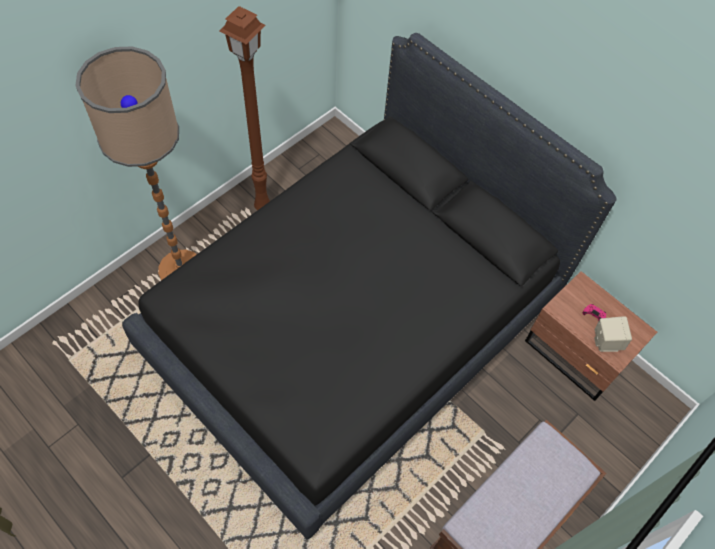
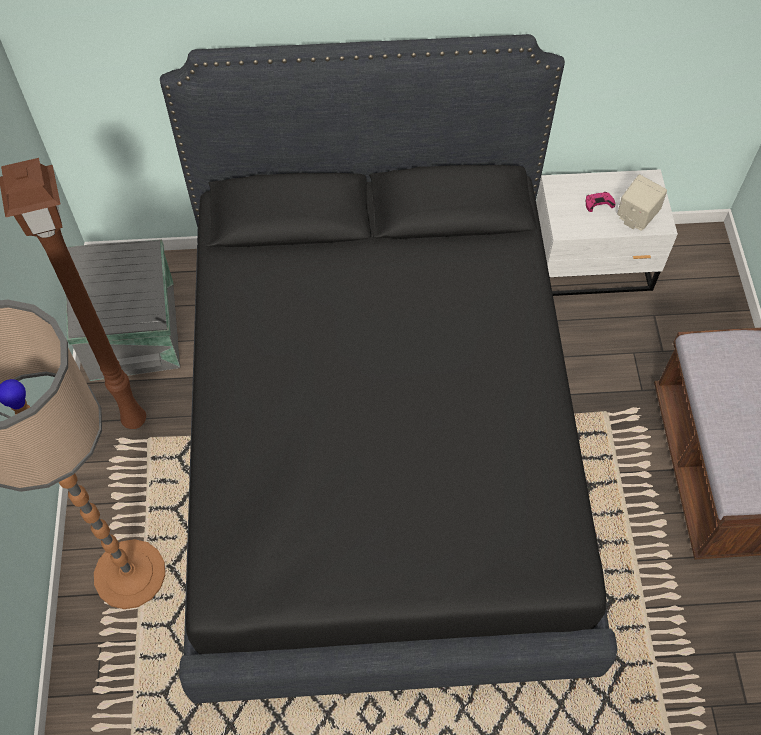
camera: 45 degrees left, 0 degrees up
(312, 167) = (134, 328): none -> grey storage box
(576, 354) = (592, 265): brown nightstand -> white nightstand

